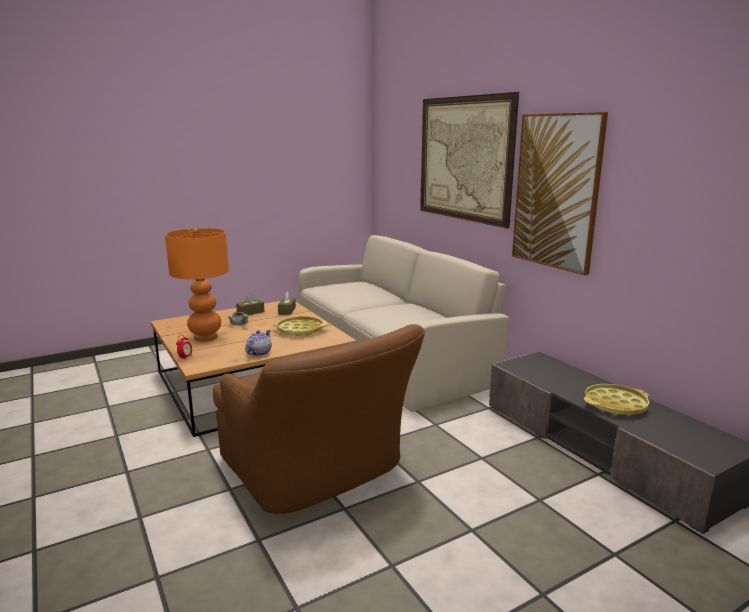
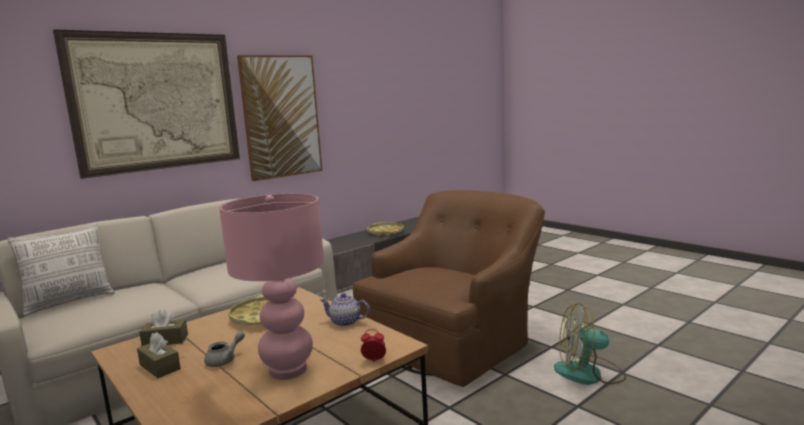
camera: 100 degrees left, 5 degrees down
(178, 548) = (589, 374): none -> fan
(206, 337) = (288, 370): orange table lamp -> pink table lamp
(369, 284) = (70, 301): none -> pillow

